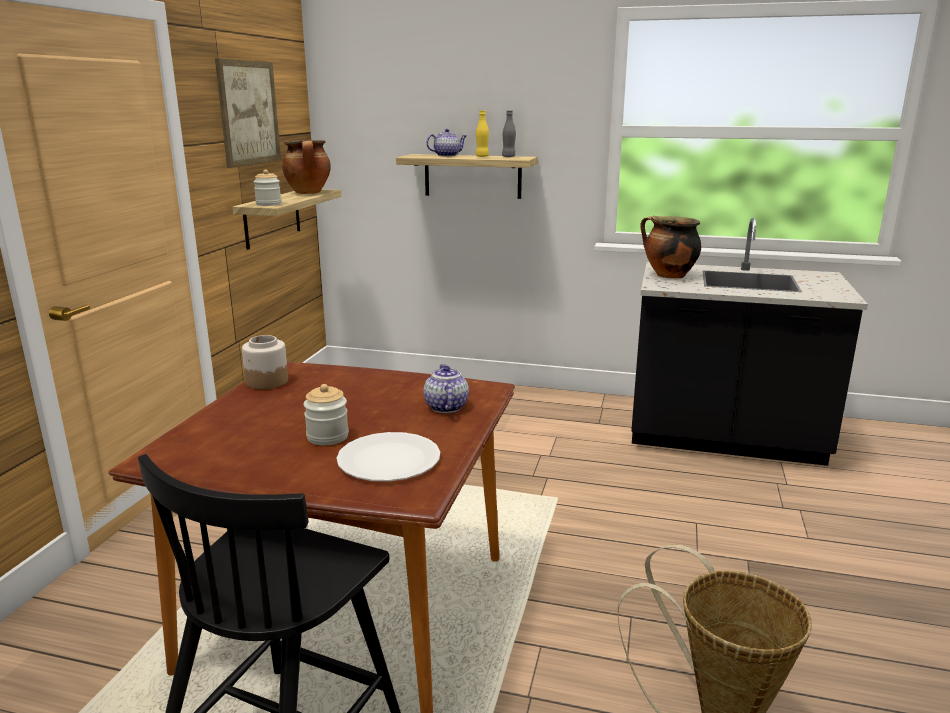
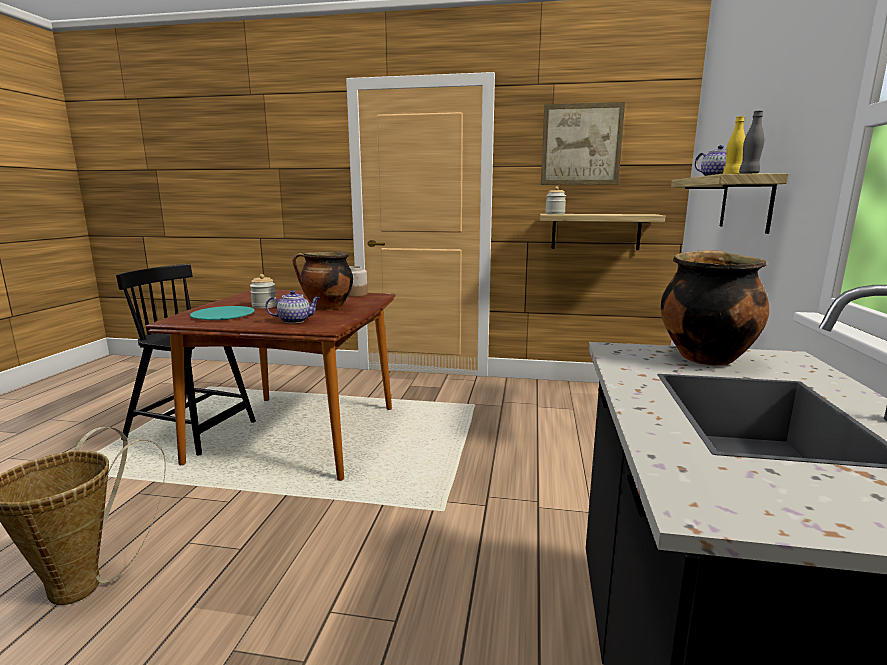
camera: 85 degrees right, 5 degrees down
(309, 193) = (628, 214): cooking pot -> cooking pot (327, 308)
(389, 459) = (223, 315): white plate -> turquoise plate

